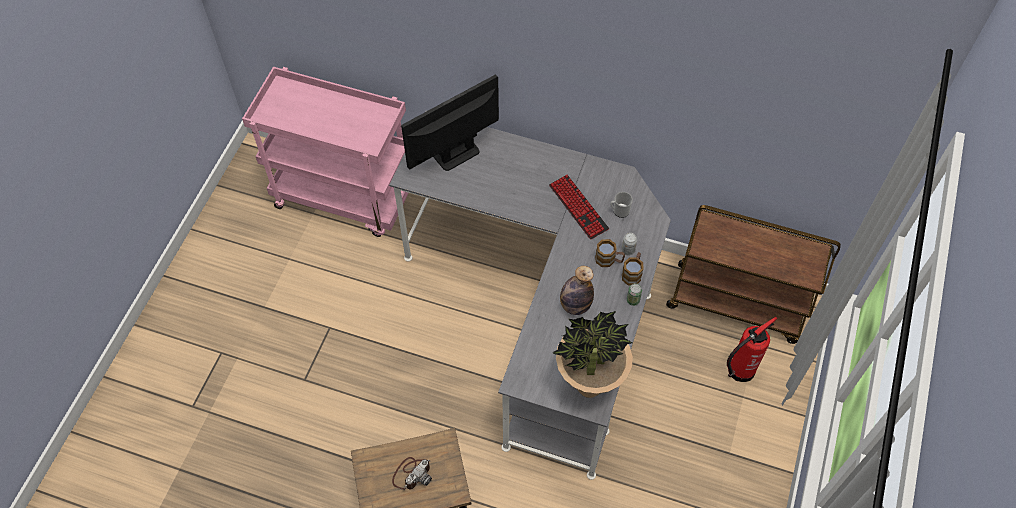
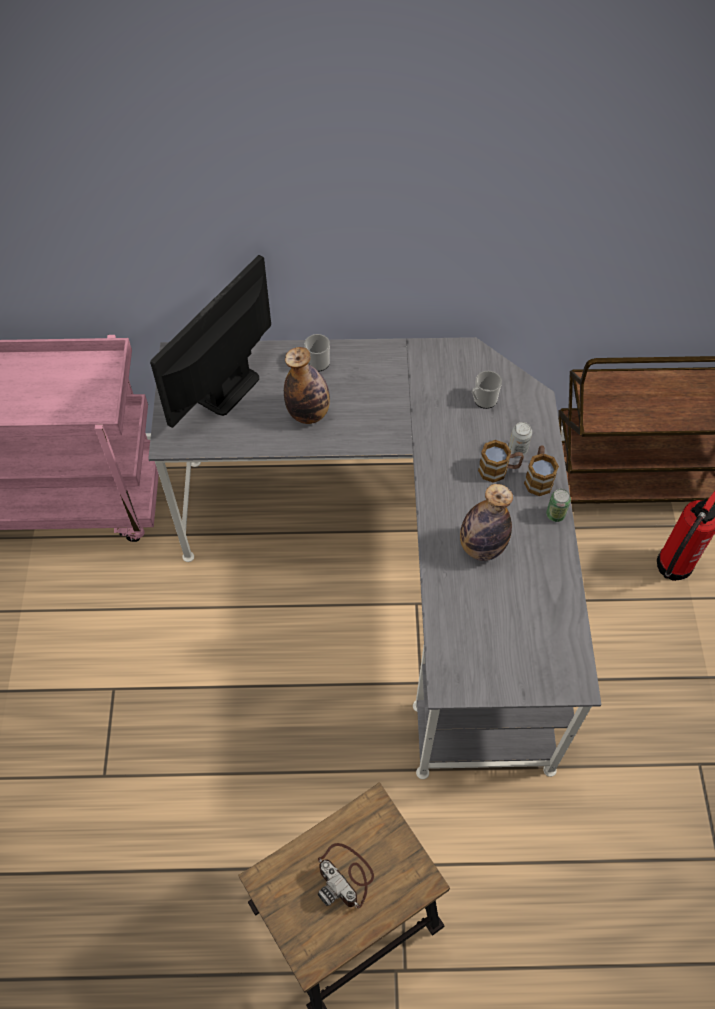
camera: 20 degrees left, 0 degrees up
(412, 474) = (345, 877): camera -> camera turned 120 degrees clockwise
(501, 185) = (308, 413): none -> bottle
(519, 154) = (315, 364): none -> mug
(578, 207) = (426, 412): keyboard -> none
(588, 387) = (551, 657): potted plant -> none

